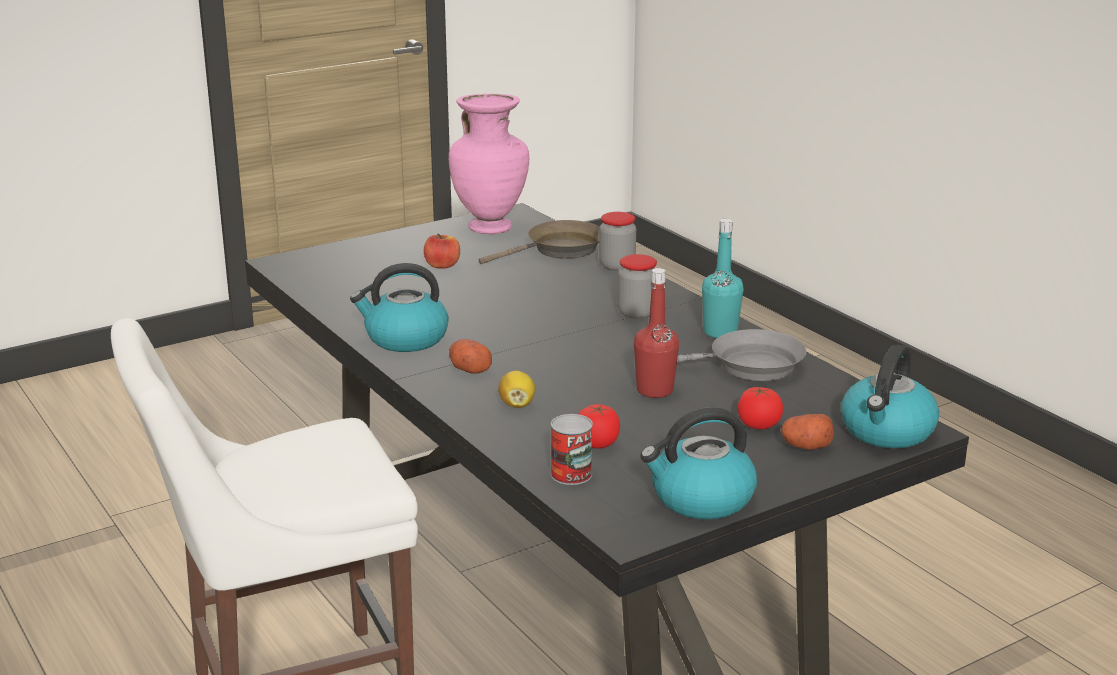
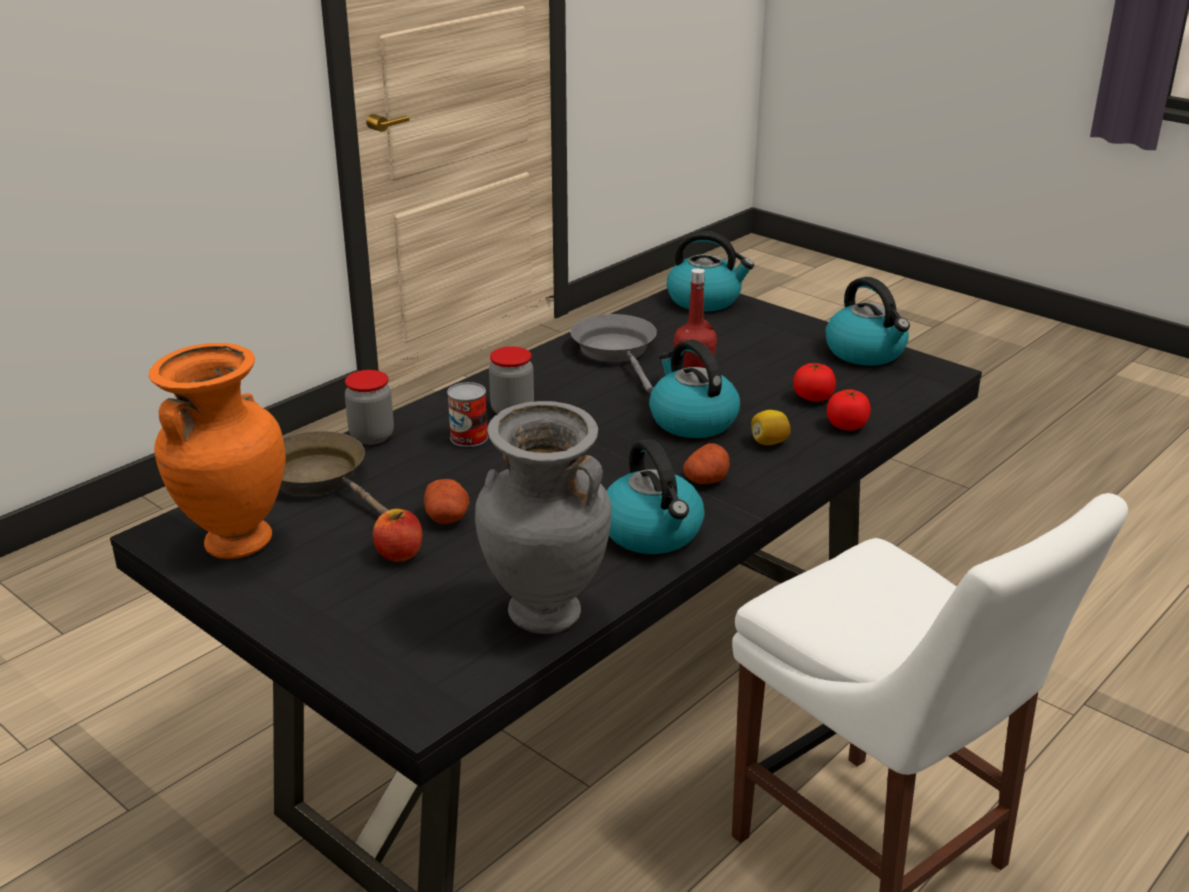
camera: 105 degrees left, 5 degrees up
(334, 297) = (544, 616): none -> grey vase
(491, 228) = (235, 542): pink vase -> orange vase
(571, 474) = (875, 402): can -> can (469, 437)
(579, 379) = (692, 420): none -> kettle
(720, 332) = (544, 368): turquoise bottle -> none
(759, 424) = (727, 341): tomato -> tomato (847, 426)
(806, 446) = (751, 324): potato -> potato (447, 517)

